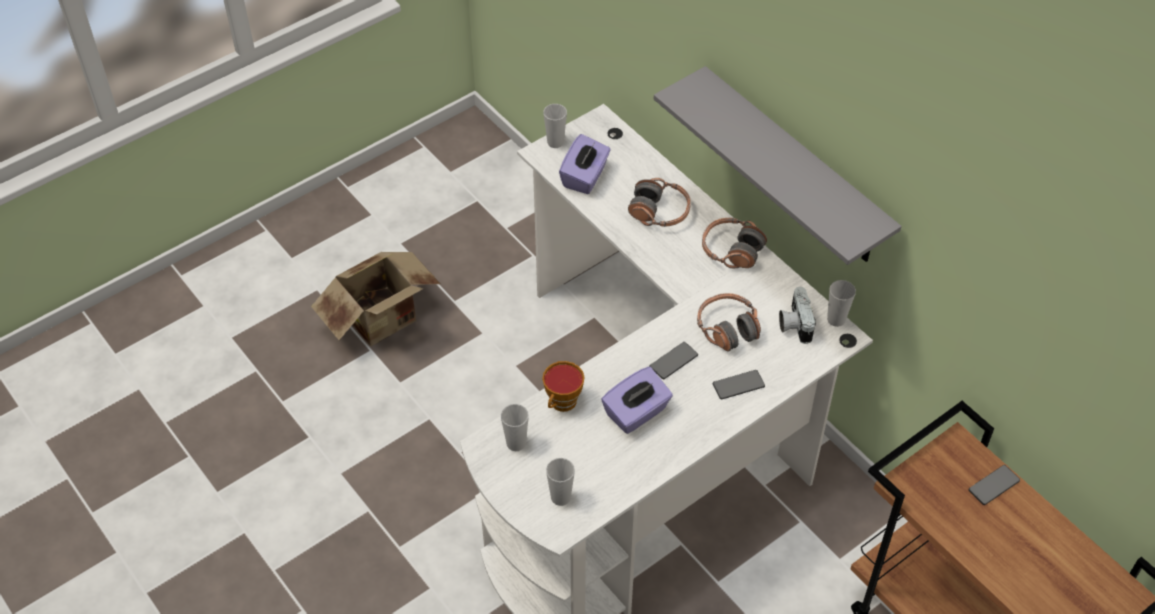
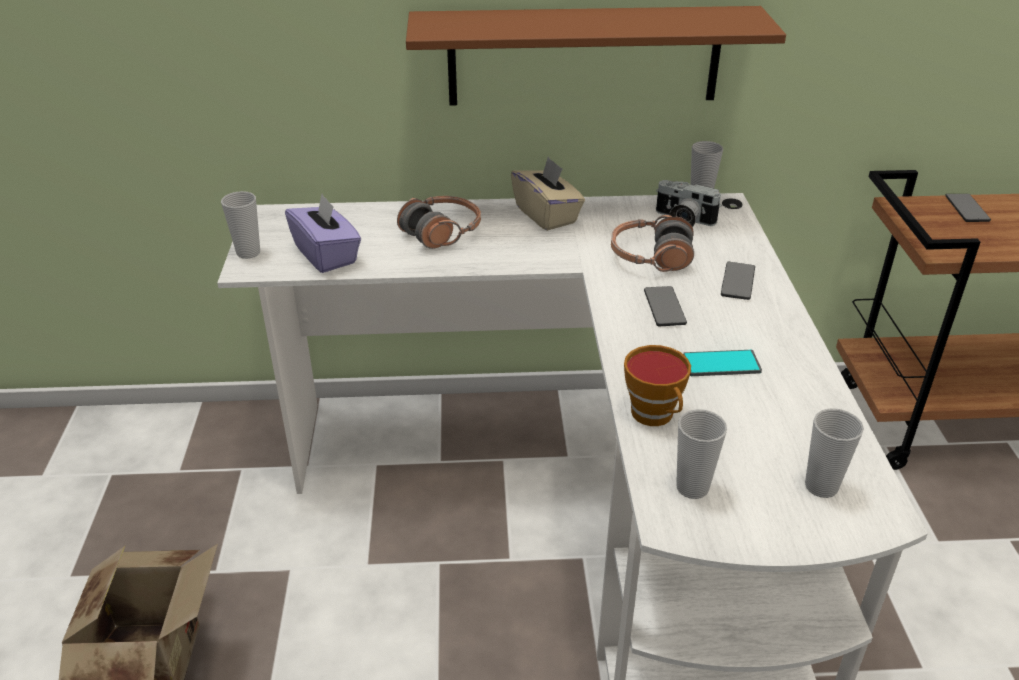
camera: 55 degrees left, 15 degrees down
(636, 413) = (721, 364): purple tissue box -> phone
(731, 250) = (547, 215): headphones -> beige tissue box
(794, 169) = (584, 56): grey shelf -> brown shelf

